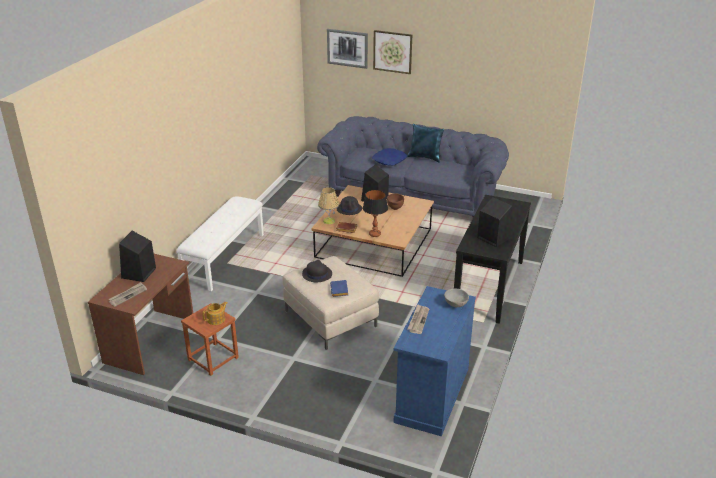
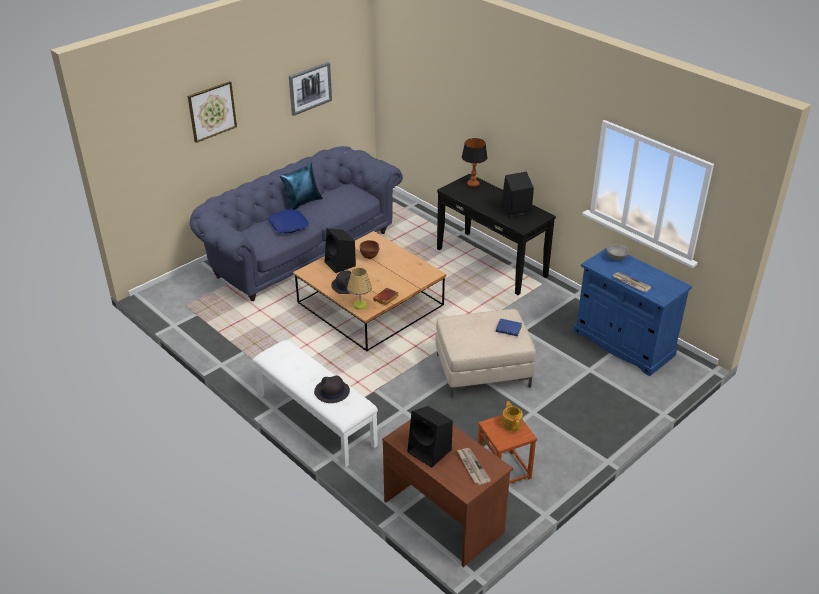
camera: 65 degrees left, 5 degrees up
(316, 274) = (471, 336): black hat -> black hat (331, 392)
(347, 48) = (159, 133): picture -> picture (310, 88)
(375, 234) = (409, 284): table lamp -> table lamp (473, 184)

